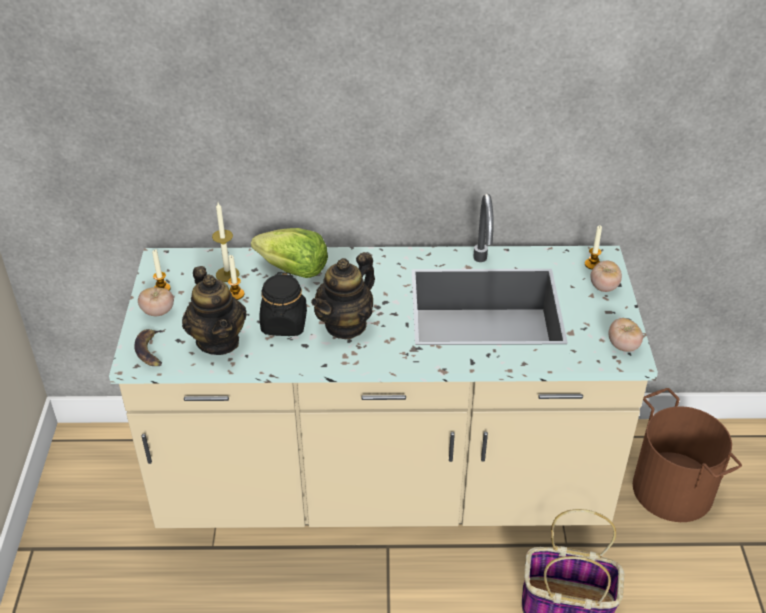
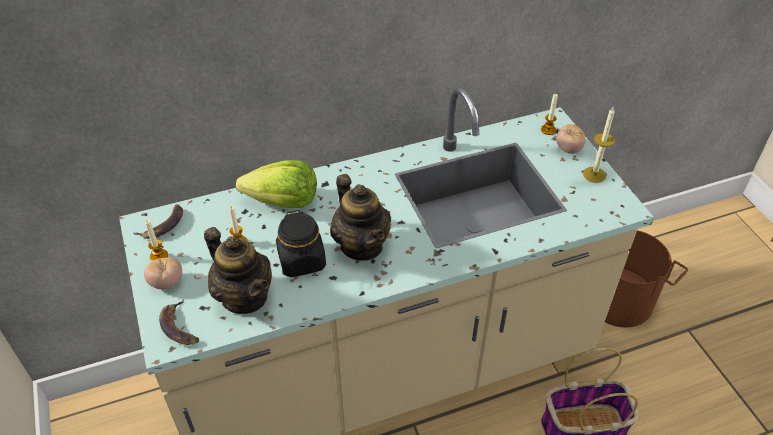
camera: 20 degrees left, 5 degrees up
(178, 264) = (163, 225): none -> banana
(227, 274) = (220, 223): candle -> candle (594, 174)
(346, 324) = (361, 245): teapot -> teapot turned 45 degrees counterclockwise
(623, 346) = (613, 200): tomato -> none

